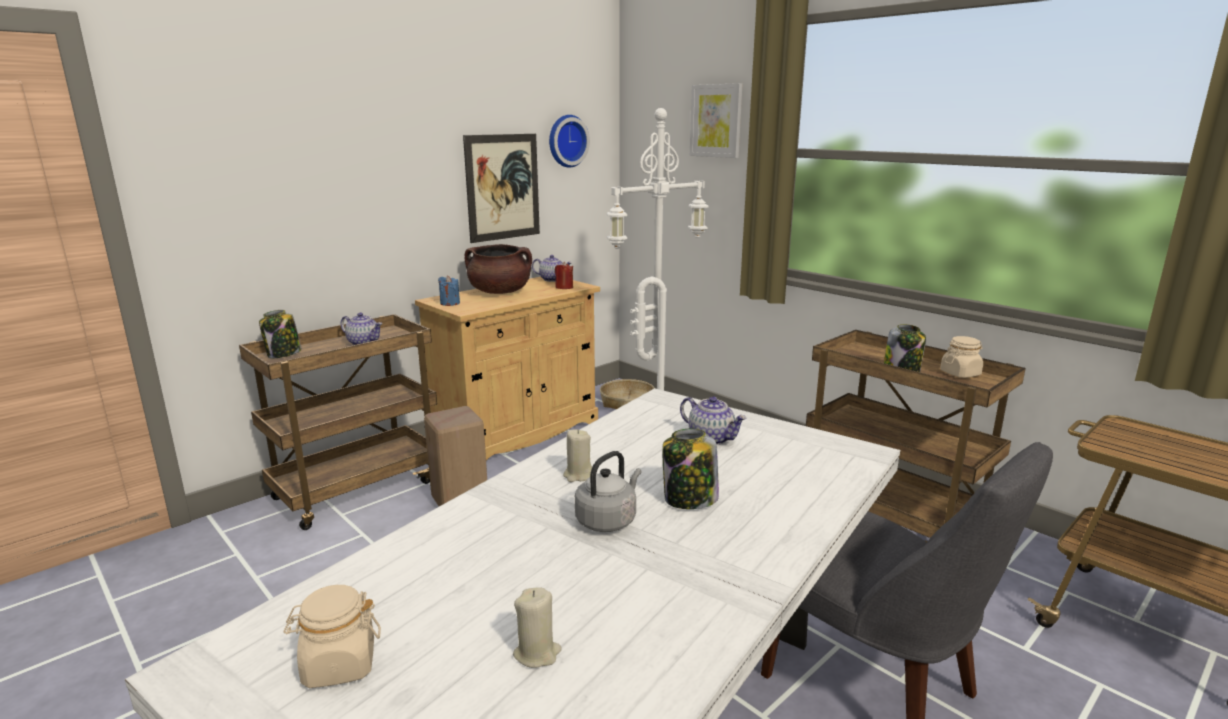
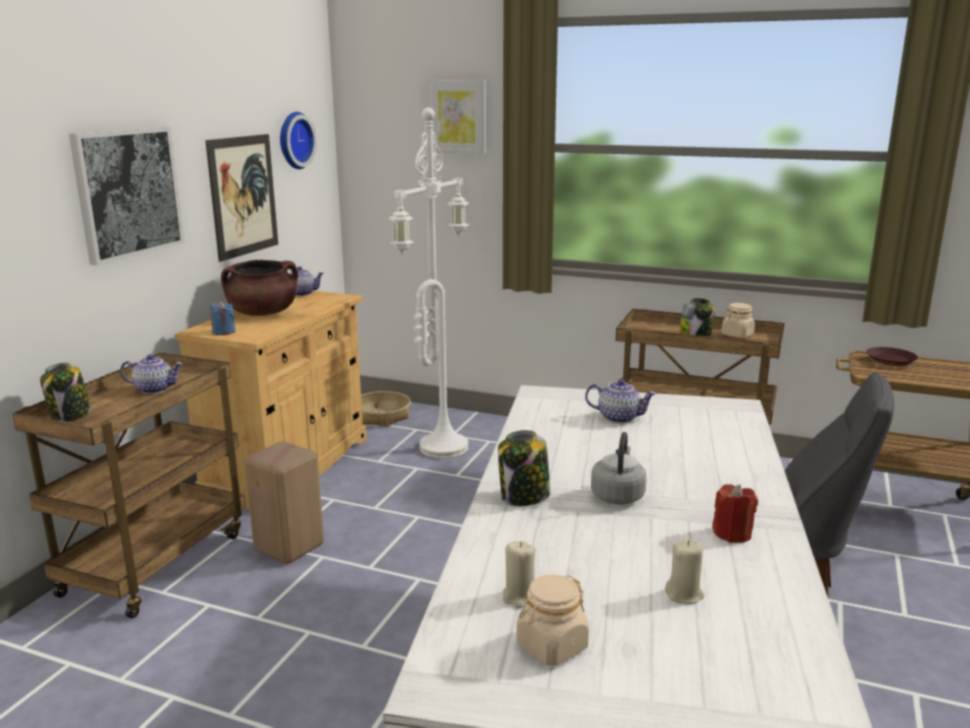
camera: 25 degrees left, 0 degrees up
(375, 175) = (128, 192): none -> picture
(564, 287) = (326, 300): red candle -> red candle (732, 533)
(578, 475) = (551, 467): beige candle -> beige candle (520, 596)
(689, 499) = (659, 466): jar -> jar (524, 497)
(1155, 434) = (890, 360): none -> brown plate

